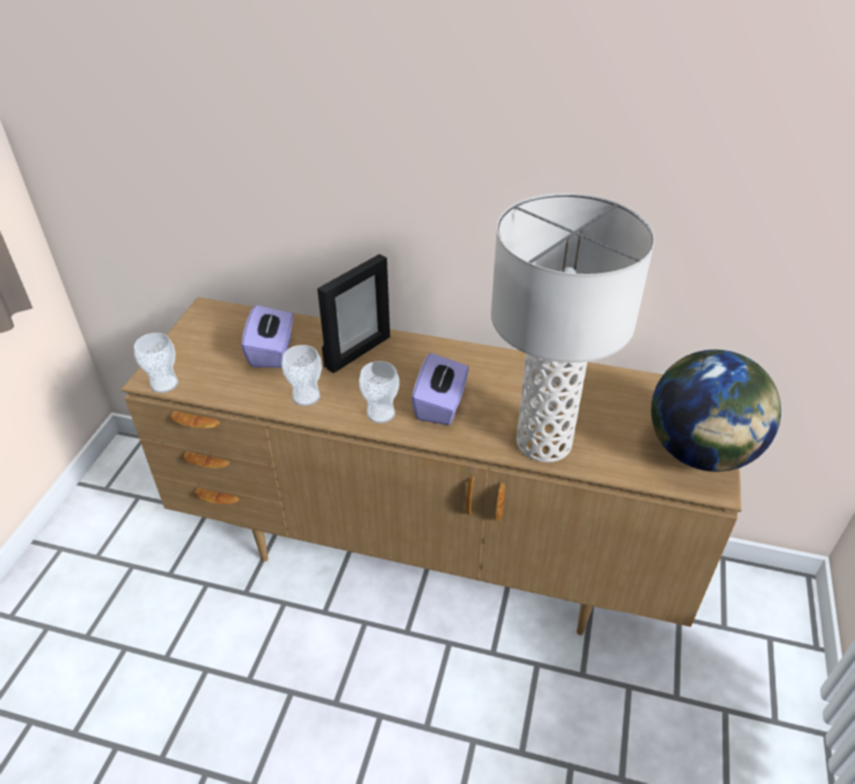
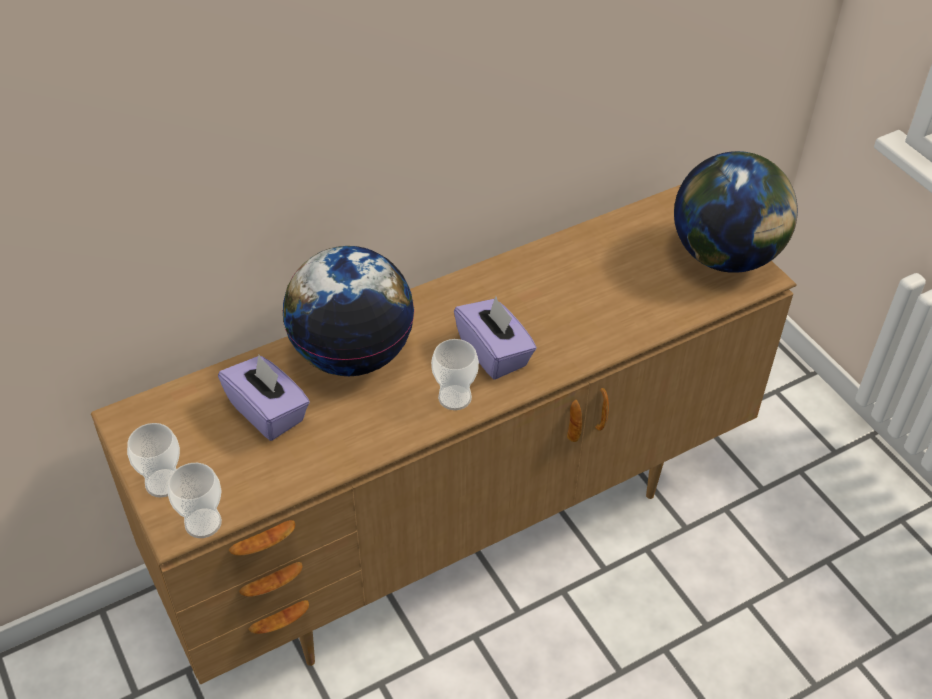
camera: 45 degrees left, 5 degrees up
(306, 397) = (366, 431): cup -> cup (163, 483)
(357, 351) = (352, 354): picture frame -> globe
(543, 441) = (612, 327): white table lamp -> none

